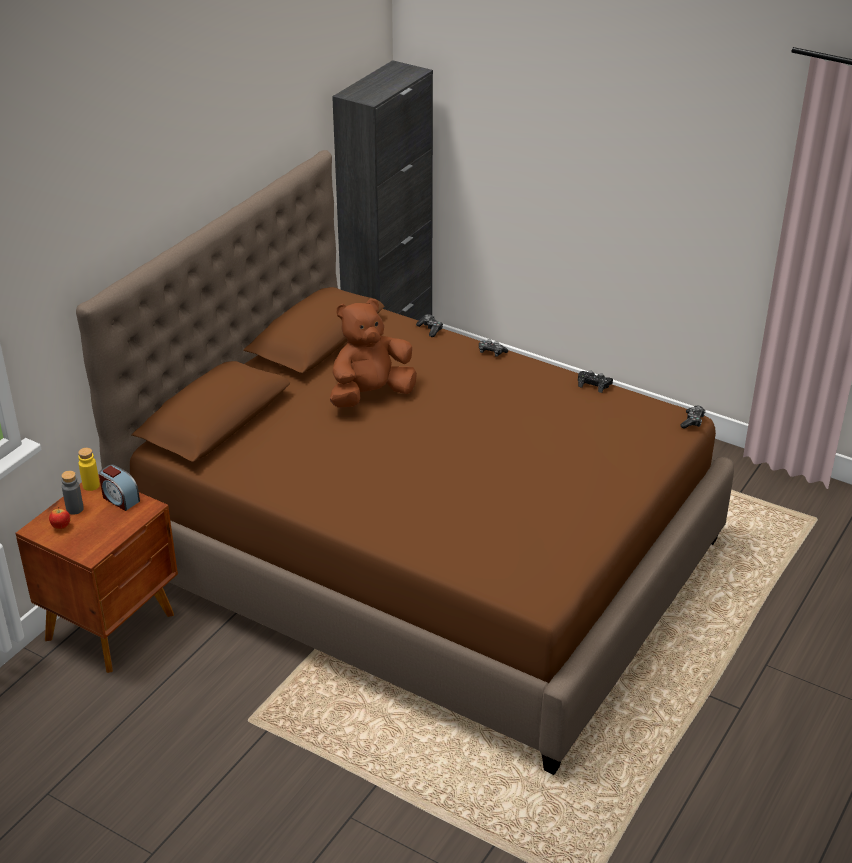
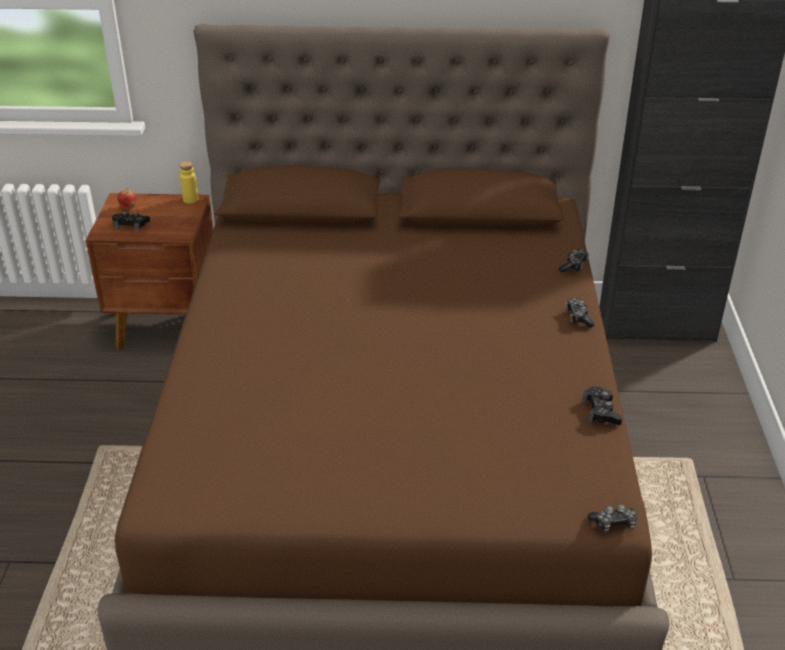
camera: 60 degrees right, 0 degrees up
(75, 509) = (155, 204): grey bottle -> none
(97, 533) = (131, 225): none -> black game controller
(120, 499) = (182, 218): alarm clock -> none
(370, 395) = (420, 271): brown plush toy -> none

